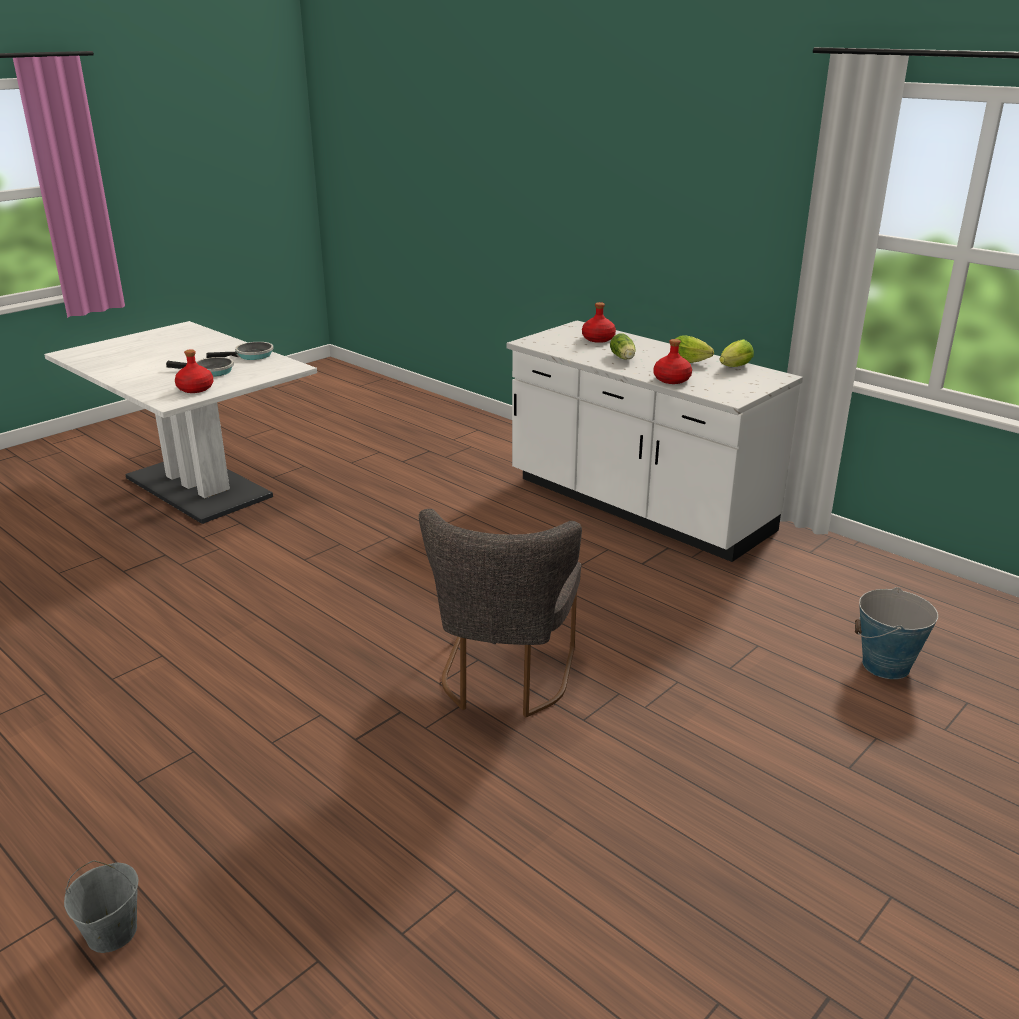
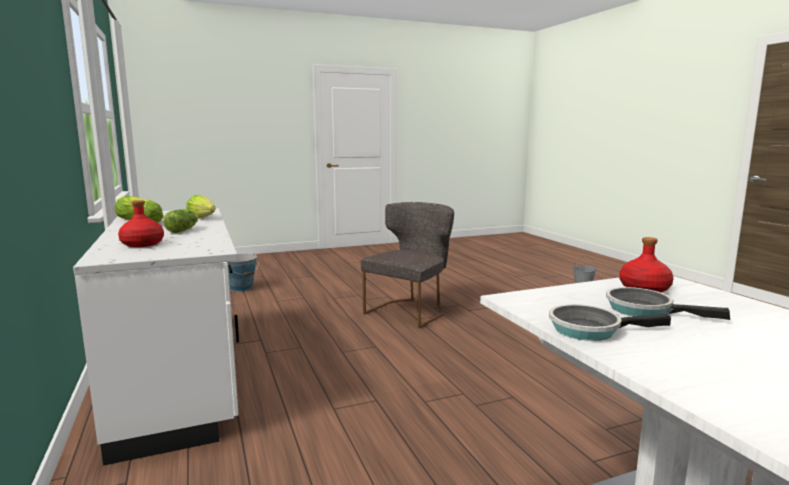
camera: 155 degrees left, 15 degrees down
(672, 380) = (203, 218): red bottle -> lettuce

